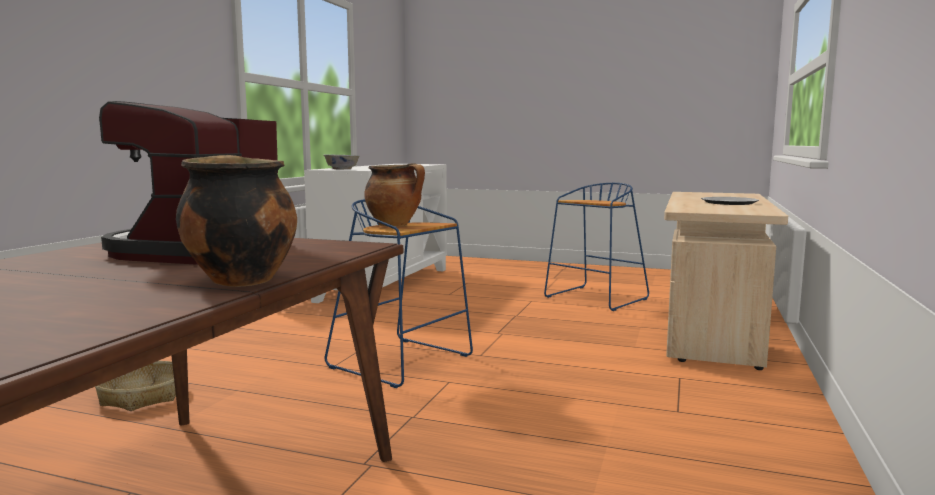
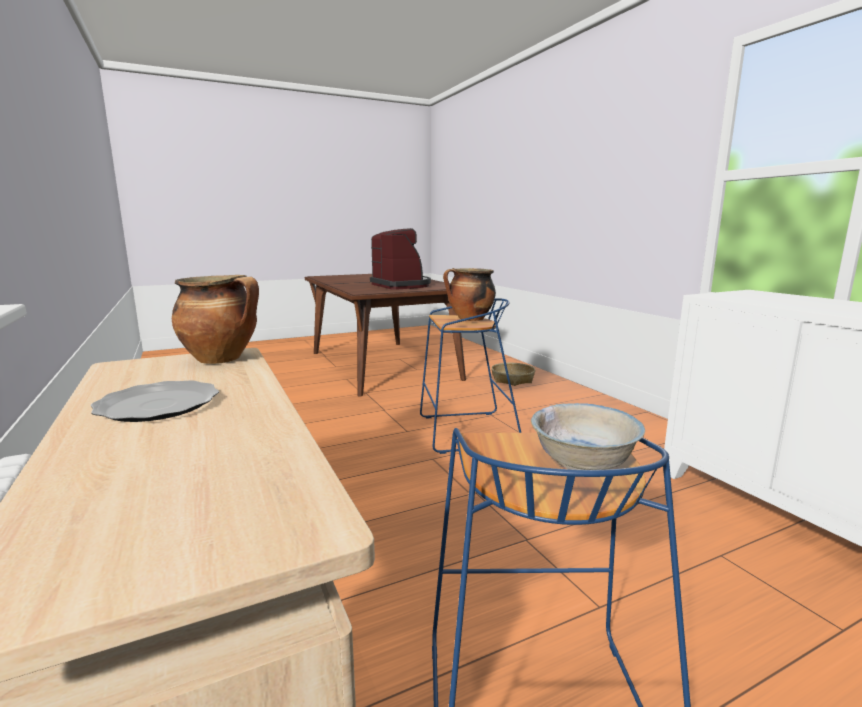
camera: 135 degrees right, 5 degrees up
(240, 280) = (341, 284): cooking pot -> cooking pot (222, 359)
(341, 169) = (751, 294): white bowl -> white bowl (583, 461)

